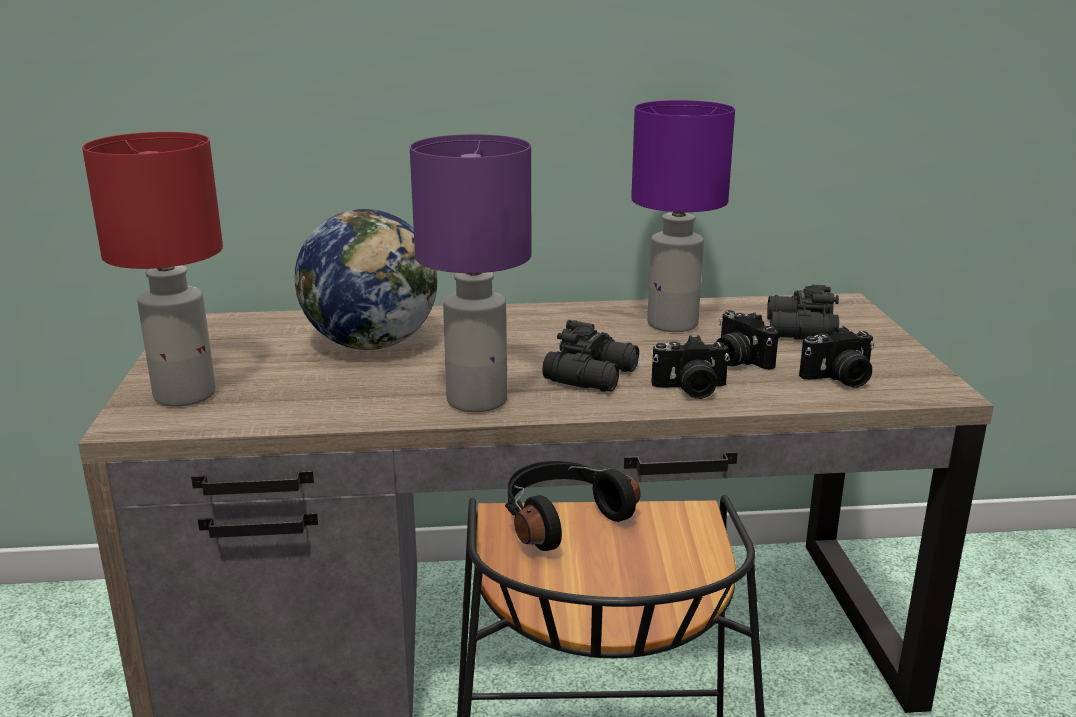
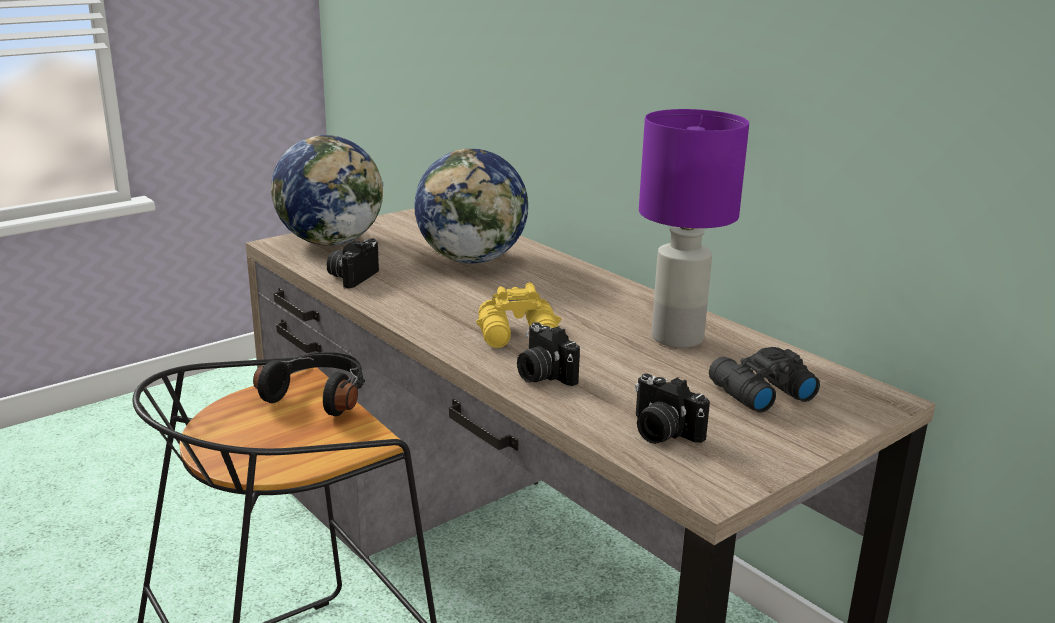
camera: 55 degrees right, 0 degrees up
(185, 394) = (331, 242): red table lamp -> globe
(476, 400) = (422, 311): purple table lamp -> none
(594, 375) = (520, 335): black binoculars -> yellow binoculars
(738, 360) = (636, 380): camera -> camera (352, 277)

